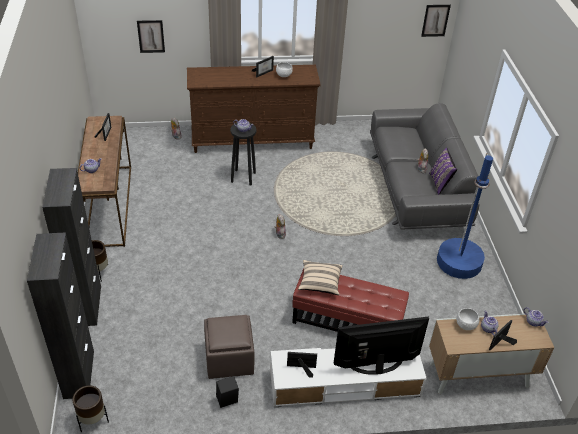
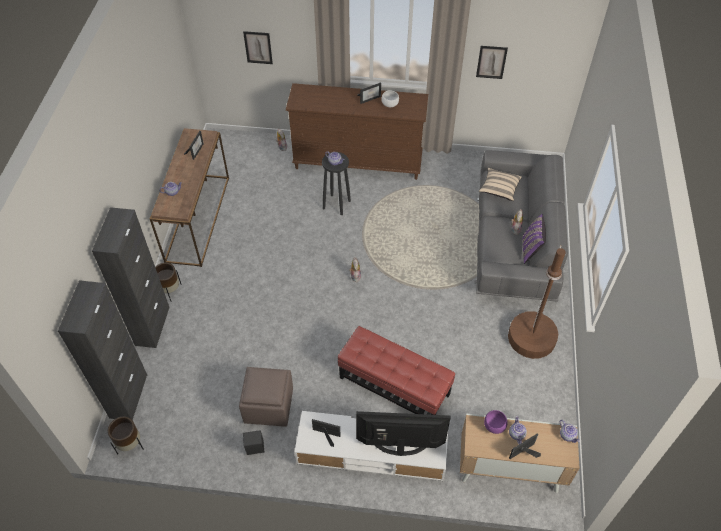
camera: 15 degrees right, 10 degrees up
(320, 283) = (367, 347): beige pillow -> beige pillow (499, 189)
(435, 20) = (567, 60): picture -> picture (491, 62)
(459, 262) = (531, 338): blue floor lamp -> brown floor lamp
(466, 326) = (494, 427): white bowl -> purple bowl

